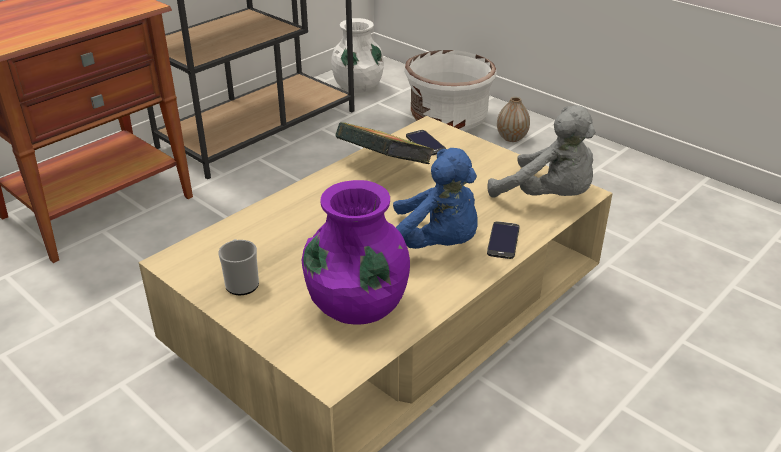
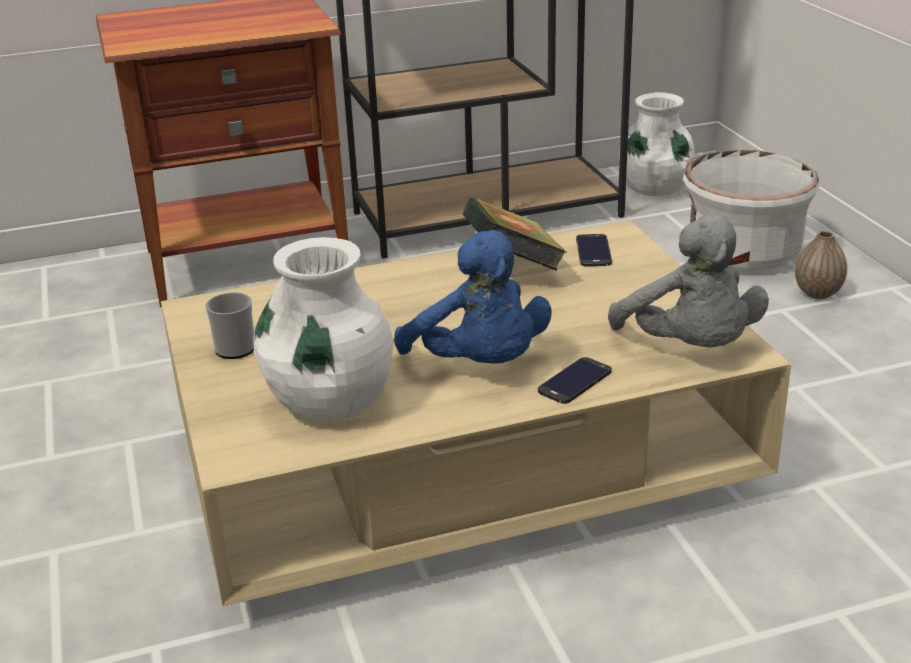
camera: 30 degrees right, 5 degrees down
(358, 306) = (331, 402): purple vase -> white vase

